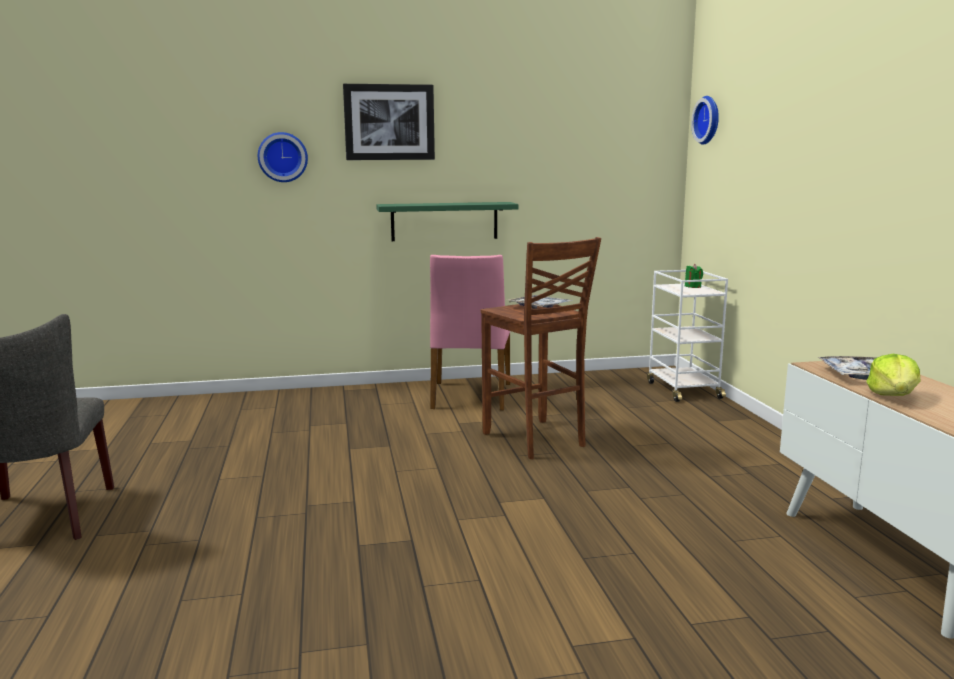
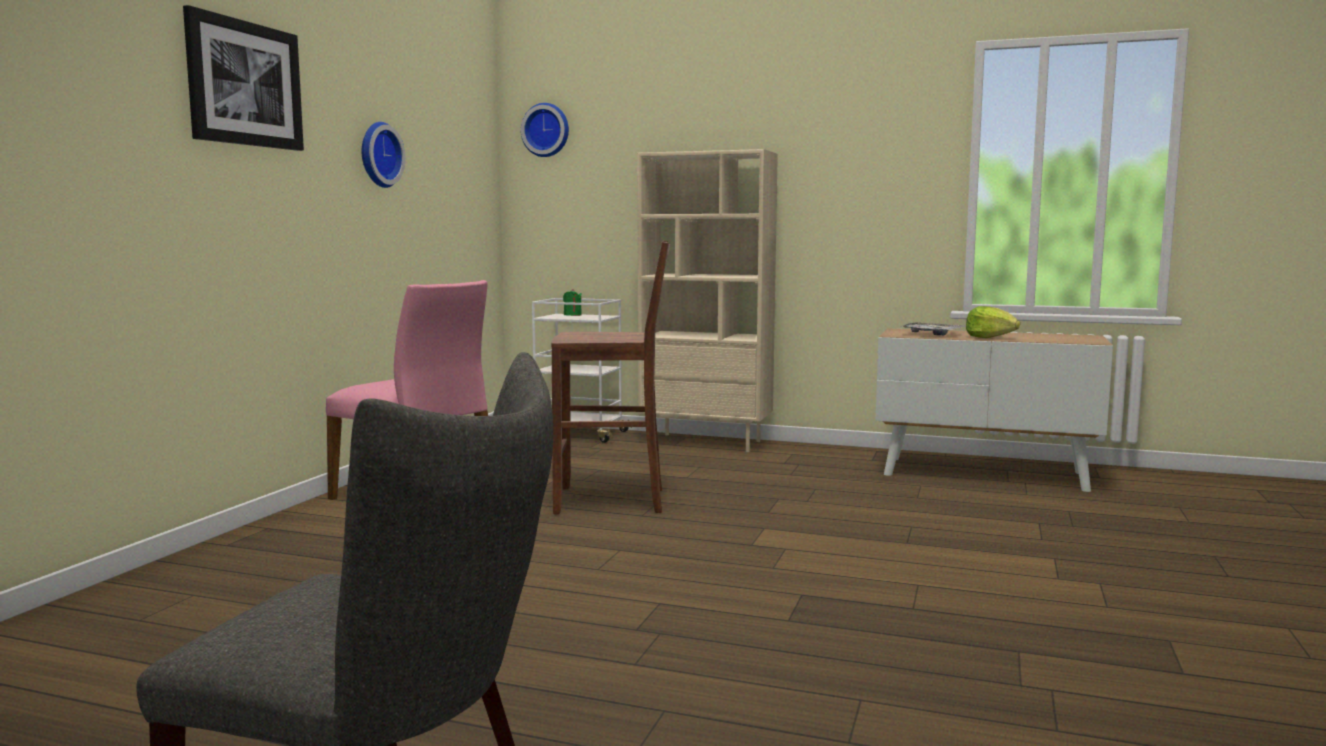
camera: 60 degrees left, 5 degrees down
(283, 157) = (96, 122): wall clock -> wall clock (378, 155)
(444, 221) = (313, 247): green shelf -> none
(539, 307) = (591, 334): tray -> none
(747, 428) = (707, 442): none -> beige bookcase

